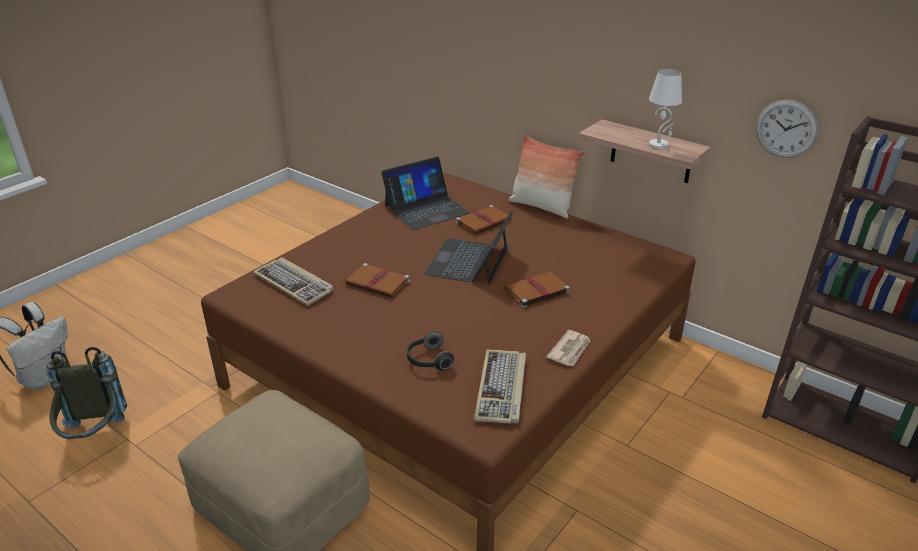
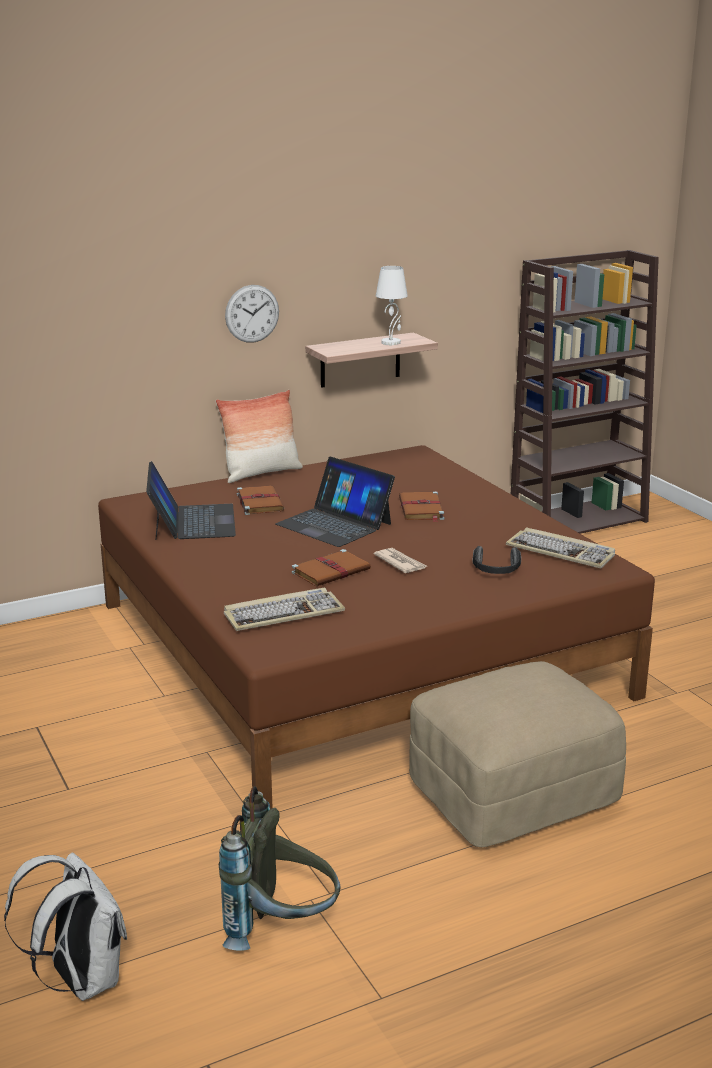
camera: 65 degrees left, 10 degrees down
(570, 350) = (526, 517): newspaper -> newspaper (400, 563)
(786, 129) = (469, 292): wall clock -> wall clock (252, 313)

